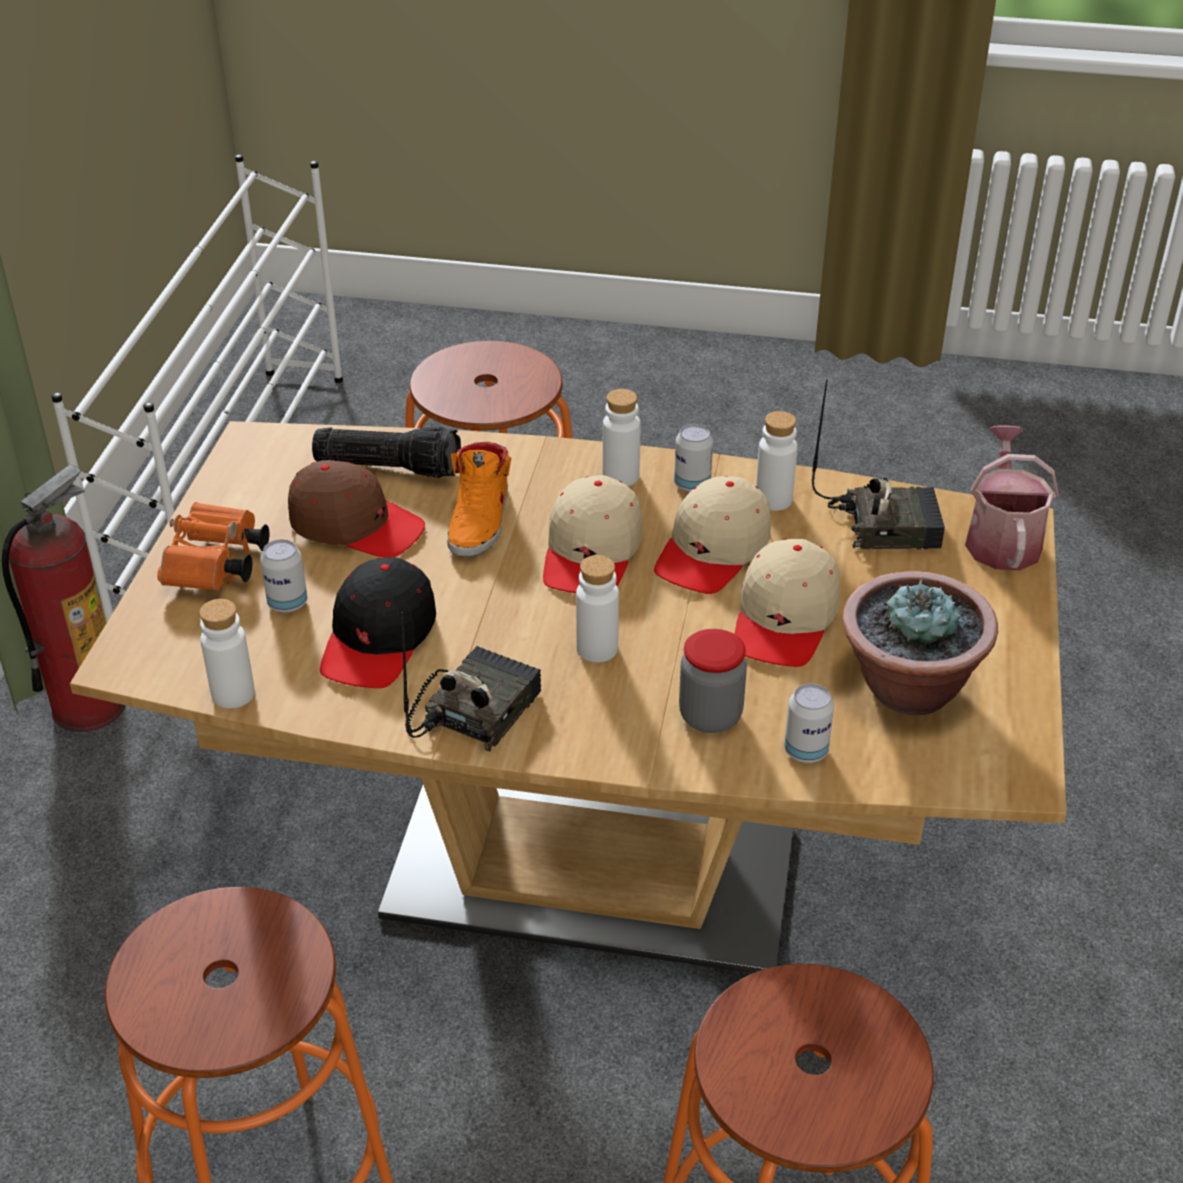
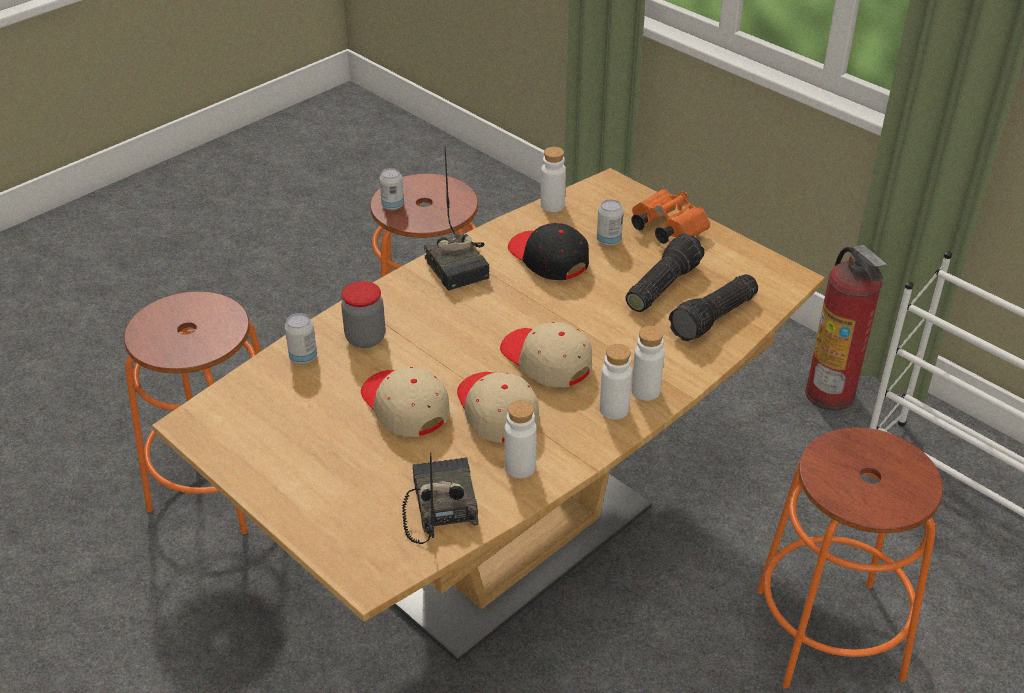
camera: 125 degrees right, 0 degrees up
(355, 525) = (661, 285): brown cap -> flashlight
(480, 520) = (621, 331): orange shoe -> none
(597, 648) = (460, 325): white bottle -> white bottle (645, 391)
(692, 485) = (573, 437): can -> can (392, 206)
(886, 524) = (439, 507): radio -> radio turned 135 degrees clockwise
(908, 689) = (296, 421): potted plant -> none
(1002, 538) = (363, 558): watering can -> none

